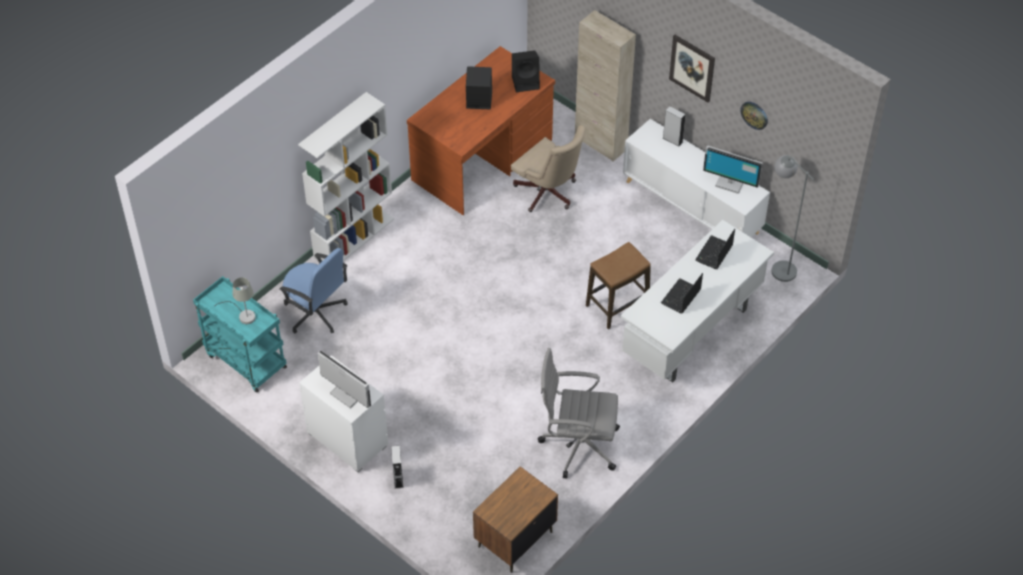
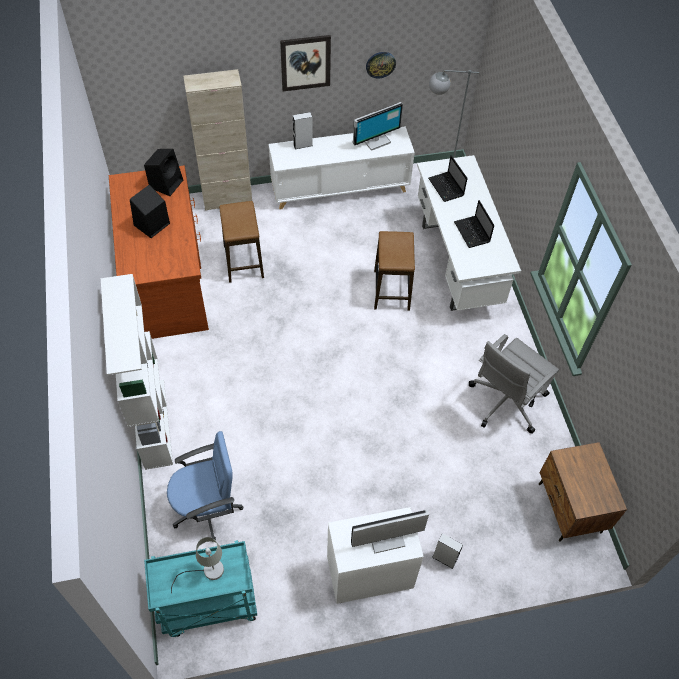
camera: 55 degrees left, 5 degrees up
(548, 194) = (243, 261): beige office chair -> stool

